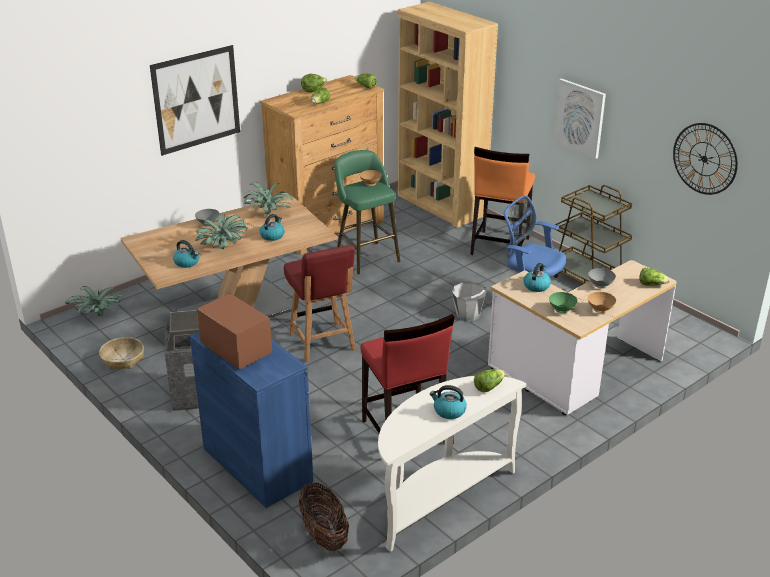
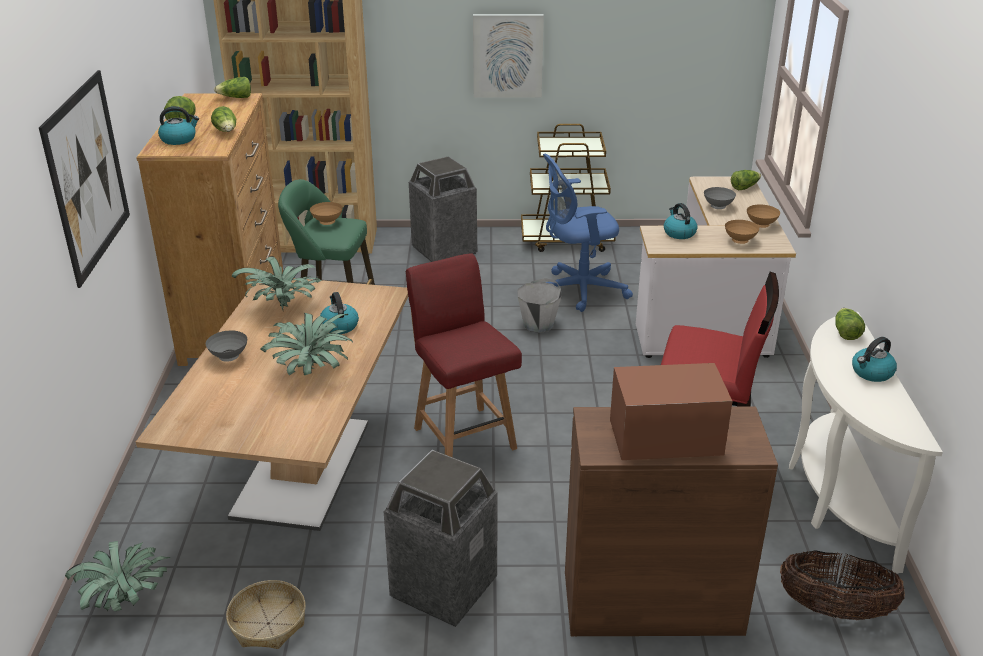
camera: 50 degrees left, 0 degrees up
(187, 262) = (303, 412): kettle -> kettle (179, 139)
(257, 465) = (652, 603): blue cabinet -> brown cabinet
(322, 343) = (464, 436): red chair -> red chair turned 135 degrees counterclockwise
(499, 246) = (444, 250): orange stool -> trash can
(562, 311) = (740, 241): green bowl -> brown bowl
(704, 159) = (686, 48): wall clock -> none

